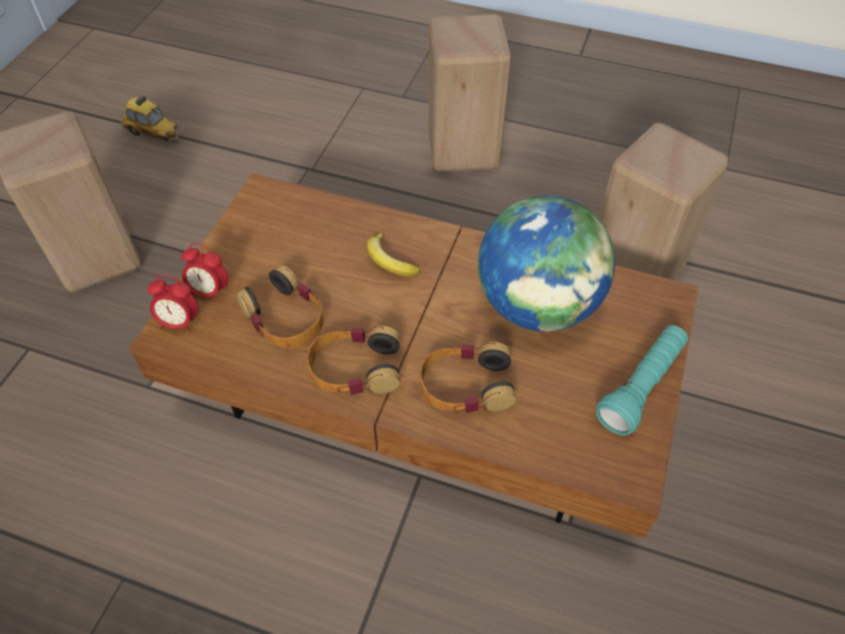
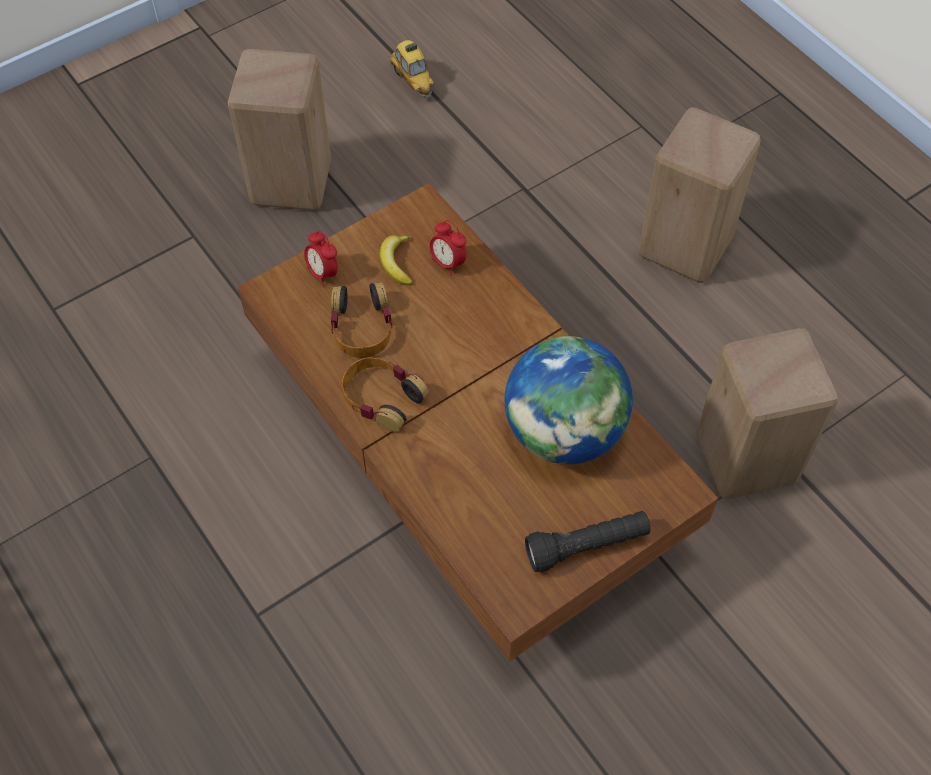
camera: 35 degrees right, 5 degrees up
(179, 322) = (284, 286): alarm clock -> alarm clock (448, 262)
(389, 261) = (477, 325): banana -> banana (396, 263)
(465, 385) = (452, 461): headphones -> none
(641, 387) = (587, 546): turquoise flashlight -> black flashlight

